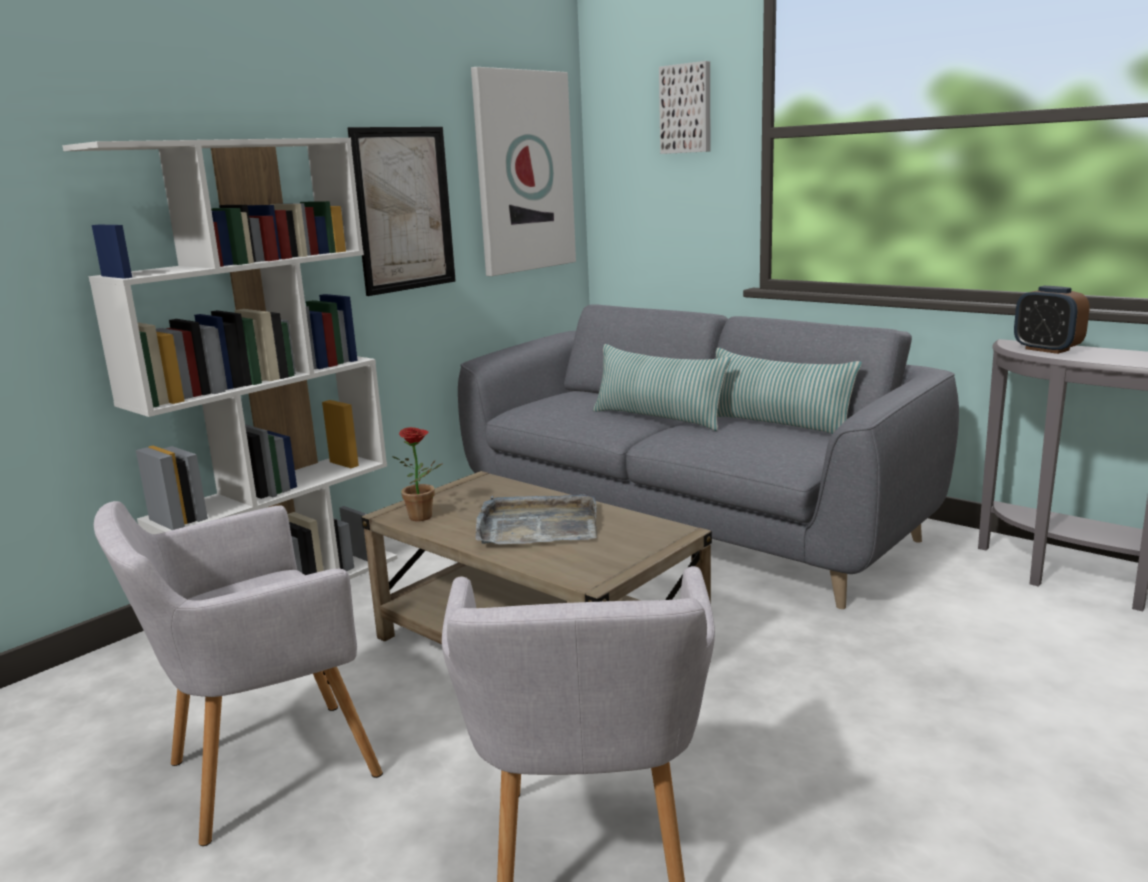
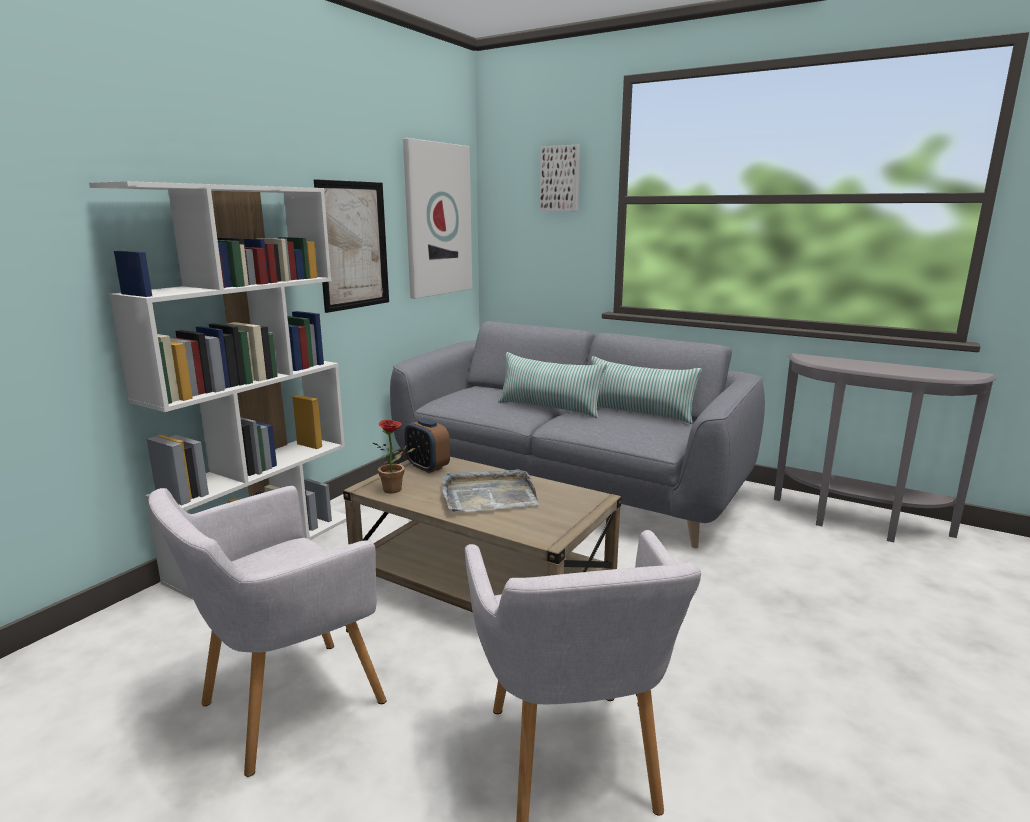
camera: 10 degrees left, 0 degrees up
(1047, 349) = (829, 361): alarm clock -> alarm clock (427, 467)

